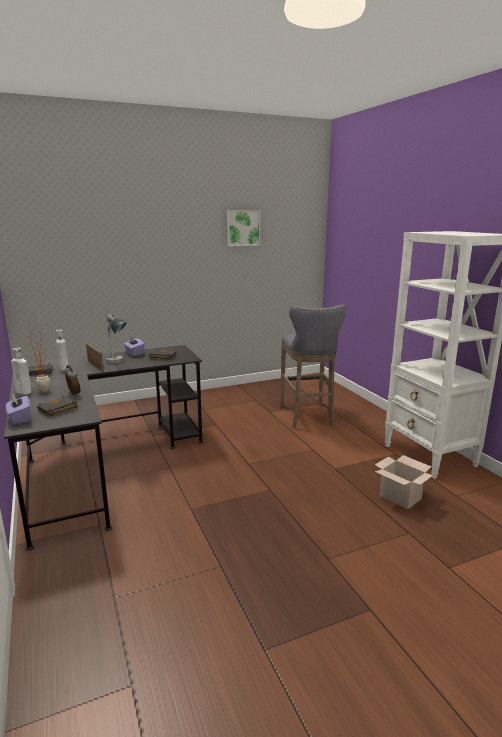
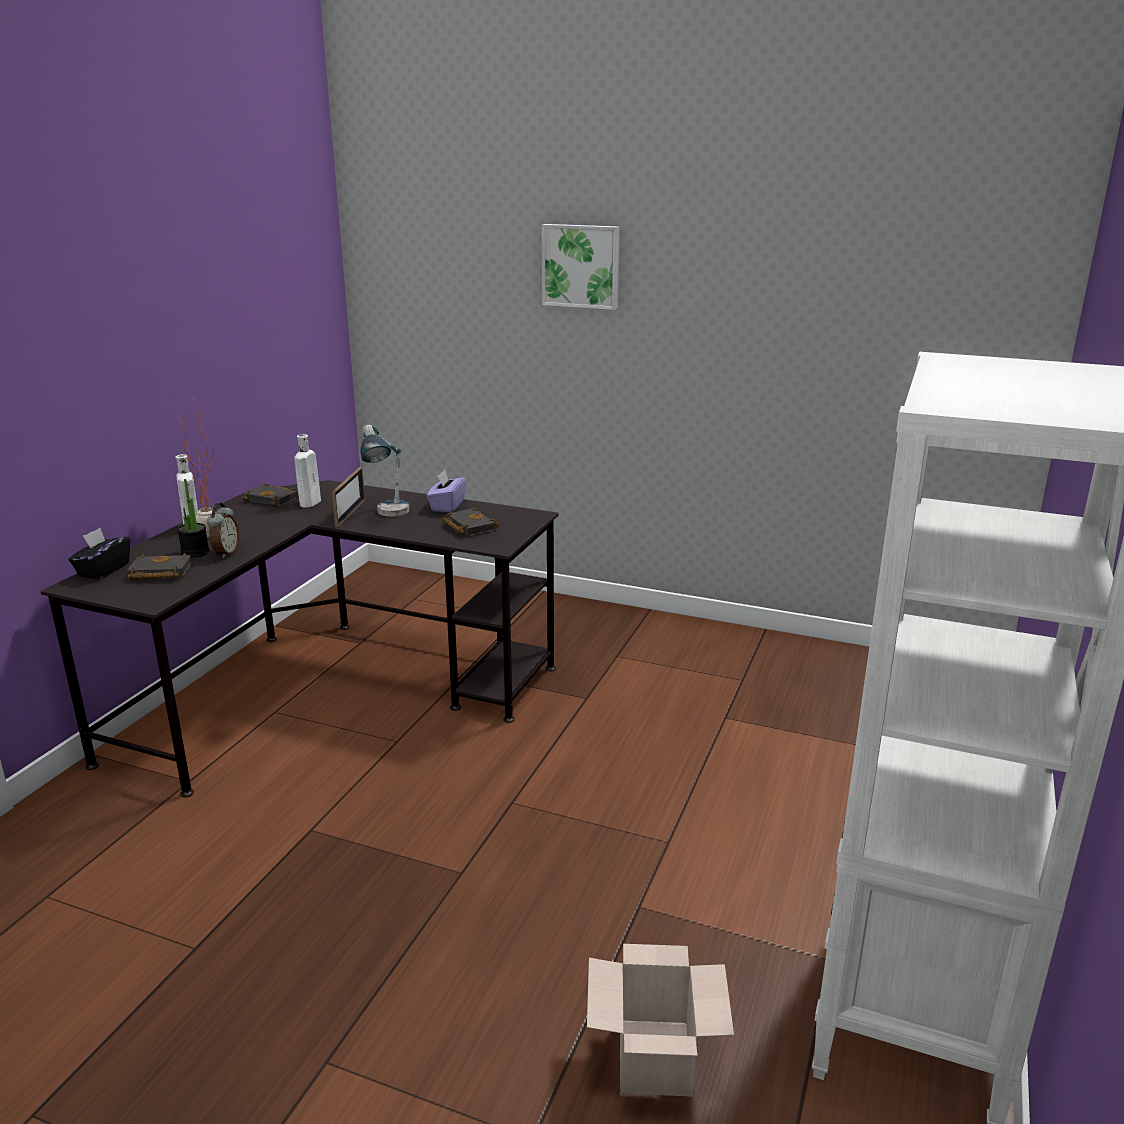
camera: 45 degrees right, 5 degrees up
(20, 418) = (103, 570): purple tissue box -> black tissue box
(55, 398) = (195, 552): none -> potted plant
(243, 227) = (817, 262): picture -> picture (581, 266)
(307, 417) = (783, 765): grey stool -> none

